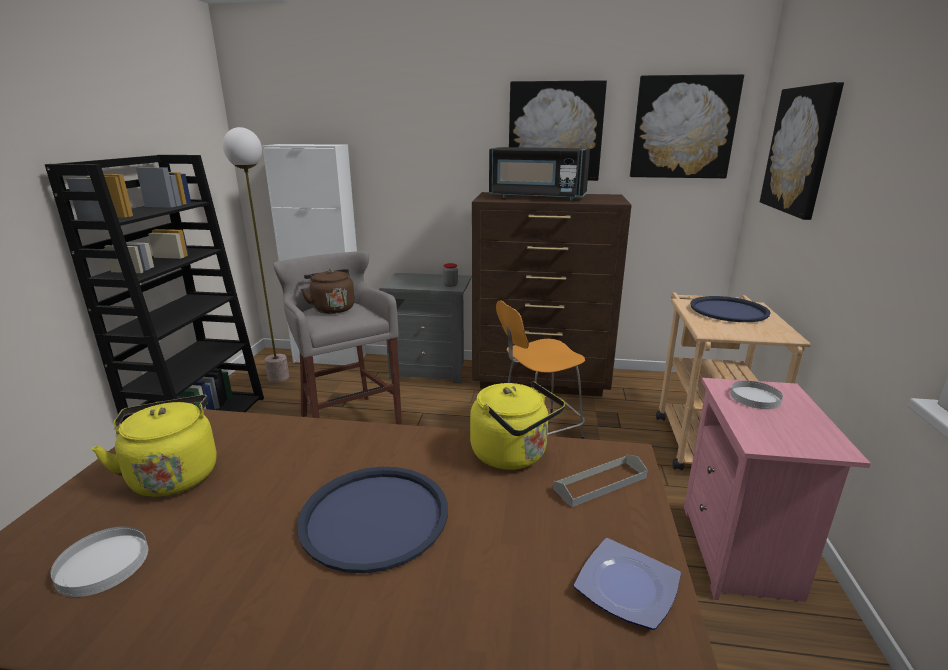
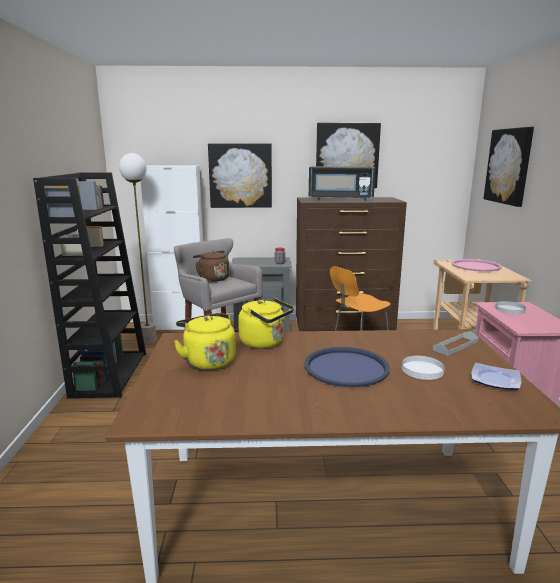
camera: 10 degrees left, 5 degrees down
(103, 564) = (213, 397): white plate -> white plate (422, 370)
(513, 455) = (399, 338): yellow kettle -> yellow kettle (265, 343)
(683, 128) = (429, 153): picture -> picture (240, 175)
(728, 310) = (475, 266): blue tray -> pink tray

